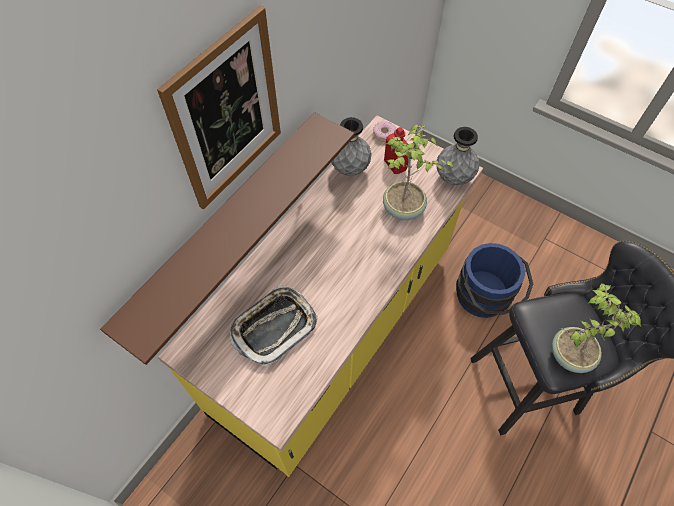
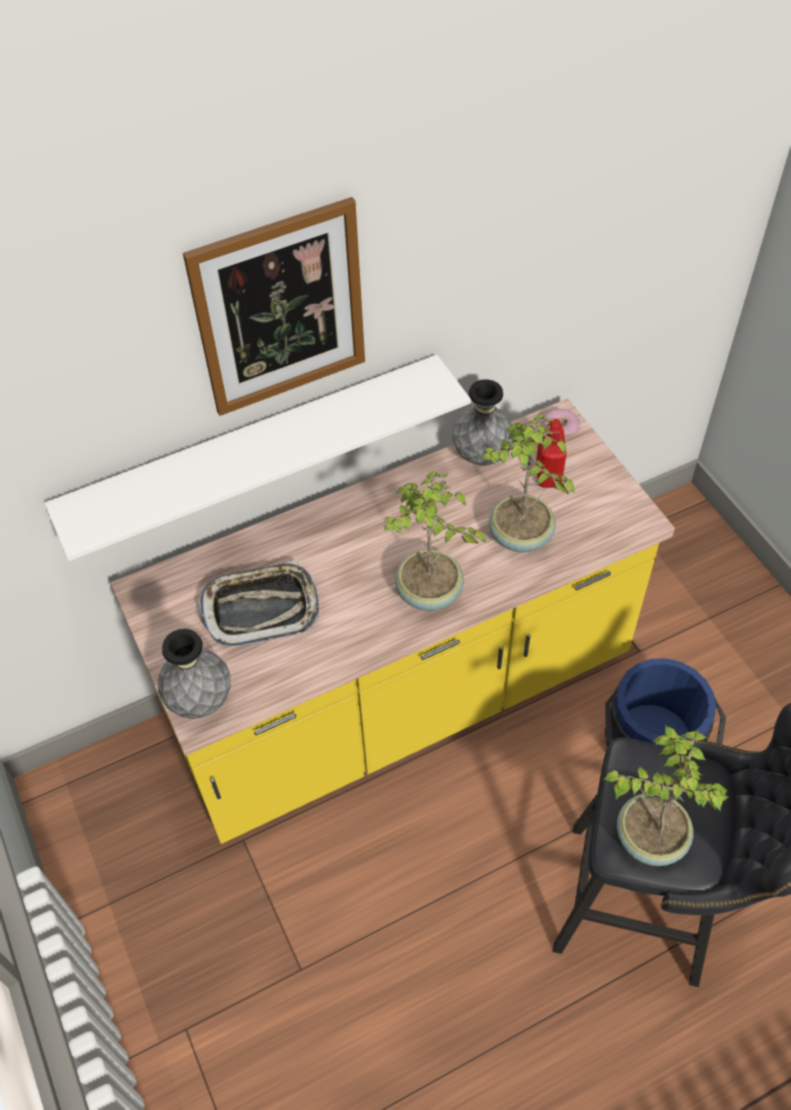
camera: 30 degrees right, 5 degrees down
(225, 224) = (254, 452): brown shelf -> white shelf
(373, 268) = (429, 594): none -> potted plant
(453, 178) = (620, 524): grey vase -> grey vase (200, 701)

